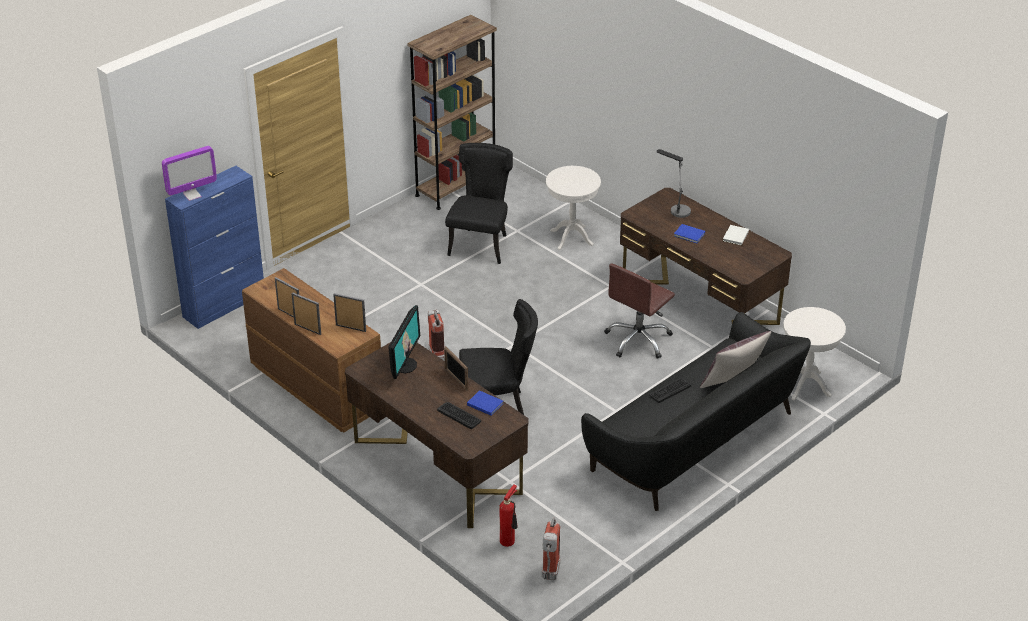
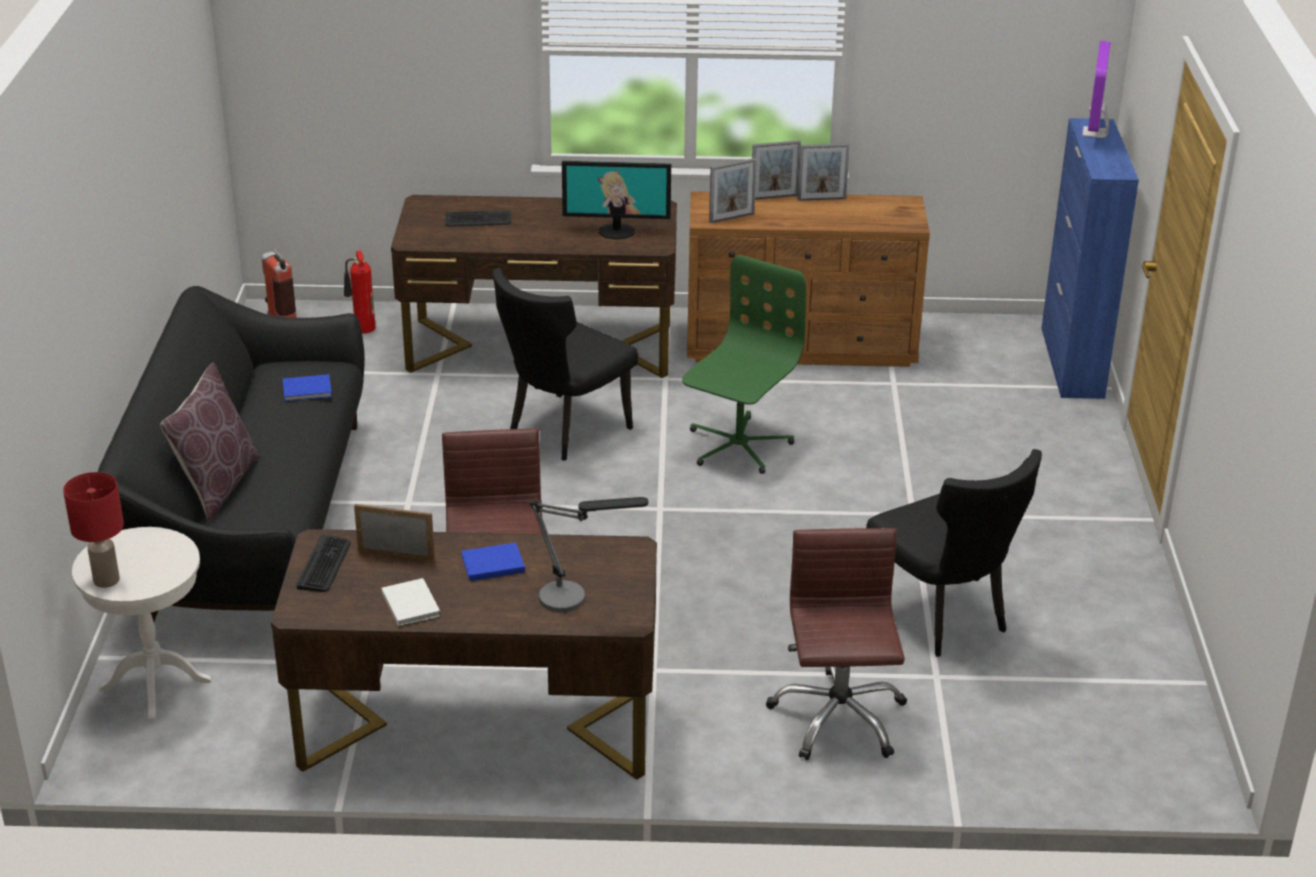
camera: 135 degrees right, 5 degrees down
(405, 365) = (617, 231): monitor -> monitor turned 60 degrees counterclockwise
(436, 353) = (737, 446): fire extinguisher -> green office chair
(456, 187) = (1161, 693): brown bookcase -> none
(456, 379) = (536, 244): picture frame -> picture frame (396, 555)
(484, 403) = (467, 240): blue book -> blue book (308, 390)
(571, 237) = (837, 718): white side table -> brown office chair
(670, 390) = (297, 431): keyboard -> keyboard (324, 564)
(832, 323) = (107, 580): none -> red table lamp

